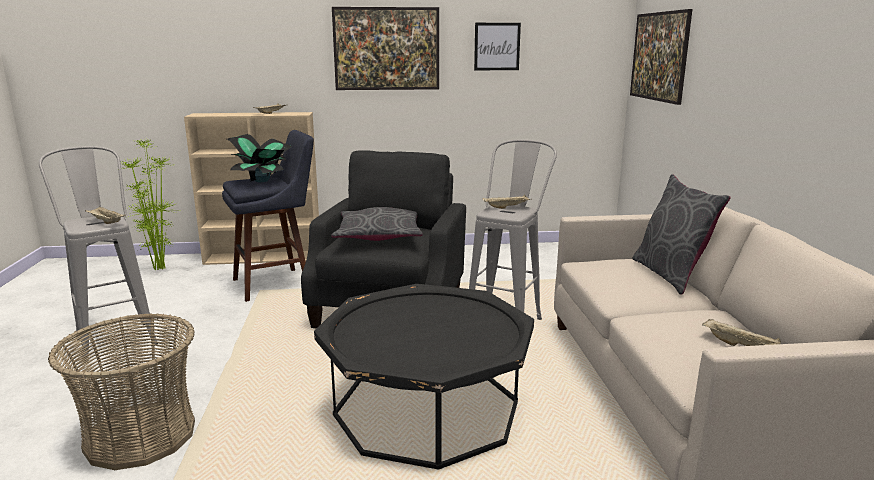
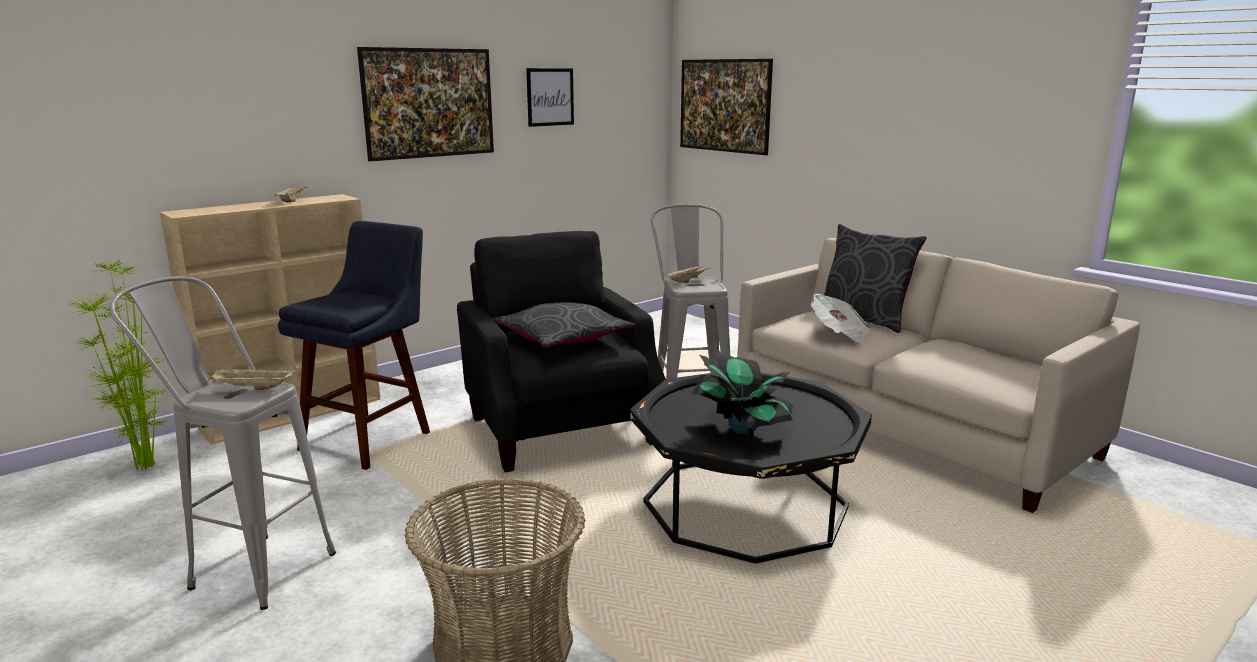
camera: 35 degrees left, 0 degrees up
(262, 180) = (347, 297): potted plant -> potted plant (742, 429)
(616, 282) = (840, 334): none -> newspaper
(740, 345) = (997, 359): beige tray -> none

